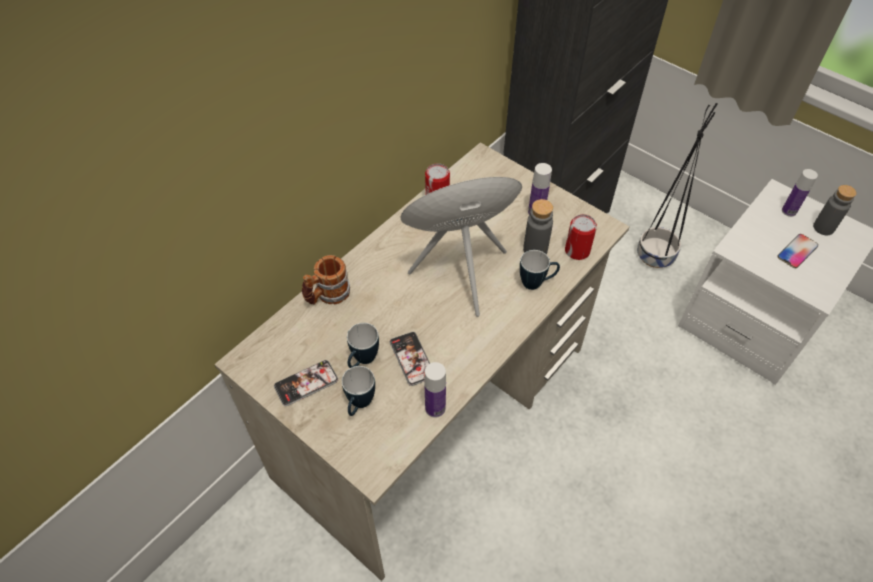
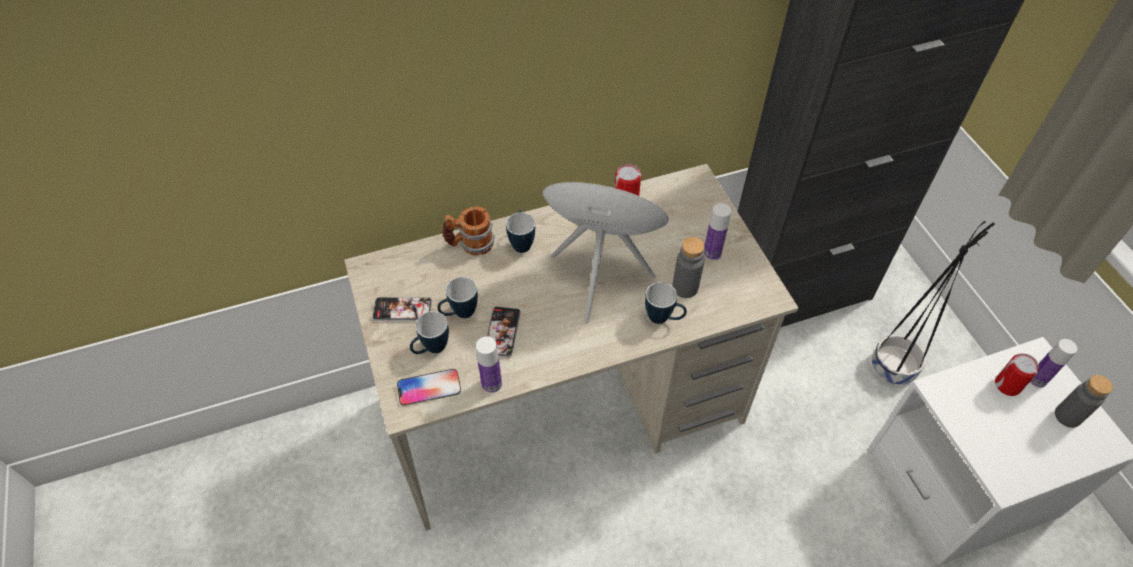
camera: 30 degrees right, 0 degrees up
(373, 273) = (521, 242): none -> mug
(577, 251) = (726, 307): can -> can (1007, 385)
(797, 251) = (1014, 426): phone -> phone (429, 388)

